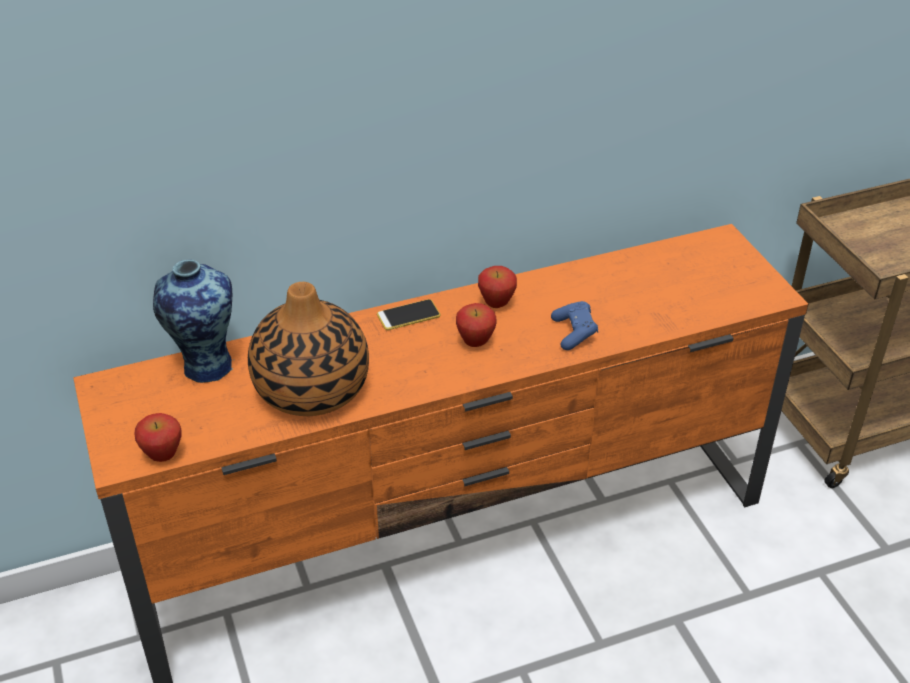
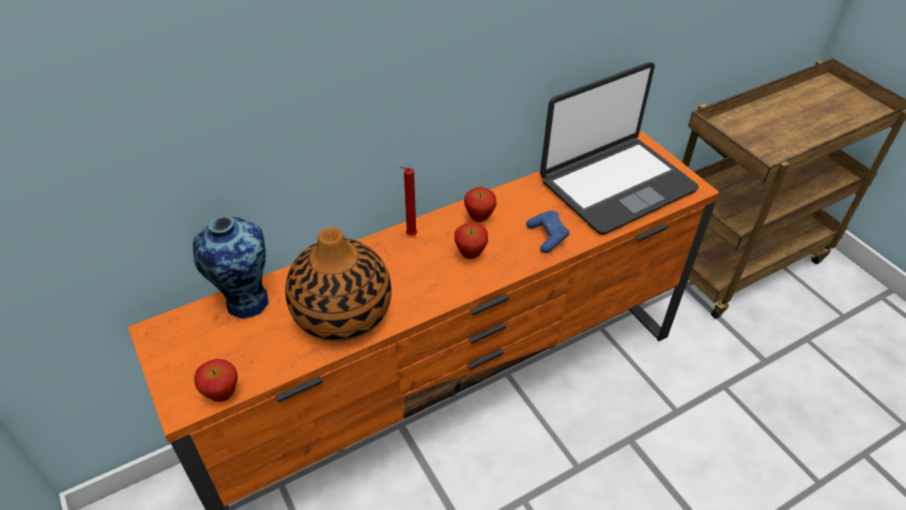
camera: 10 degrees left, 5 degrees up
(408, 315) = (409, 236): phone -> red candle
(677, 283) = (616, 185): none -> laptop

